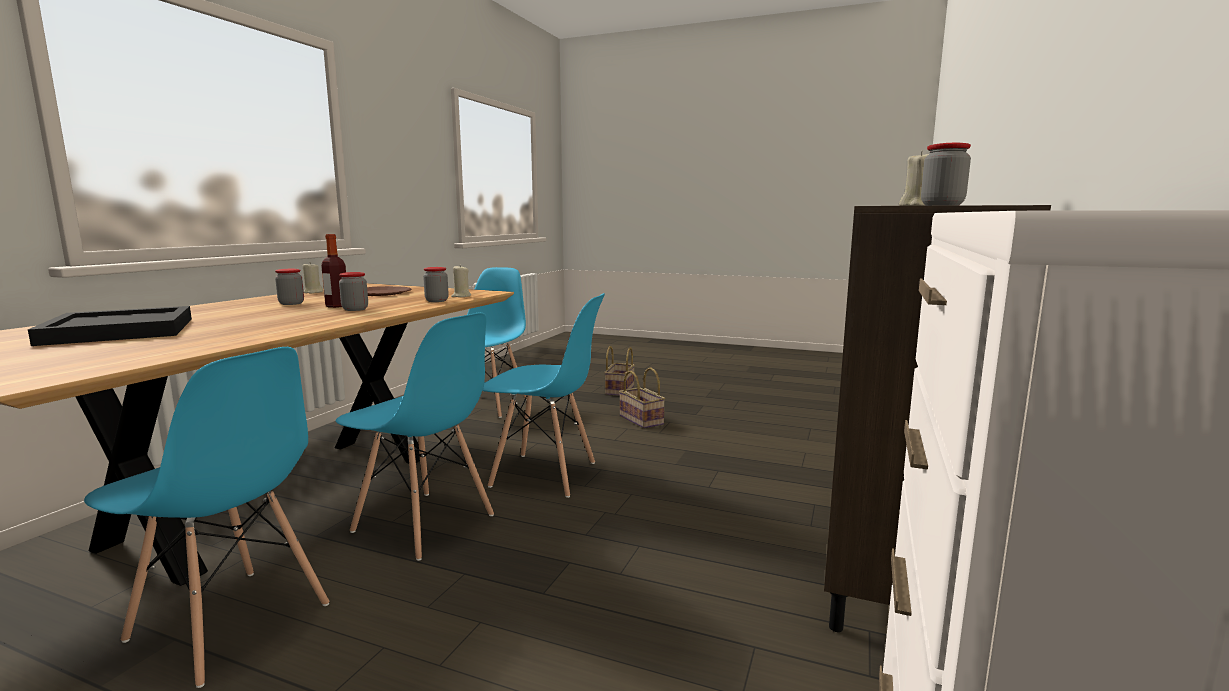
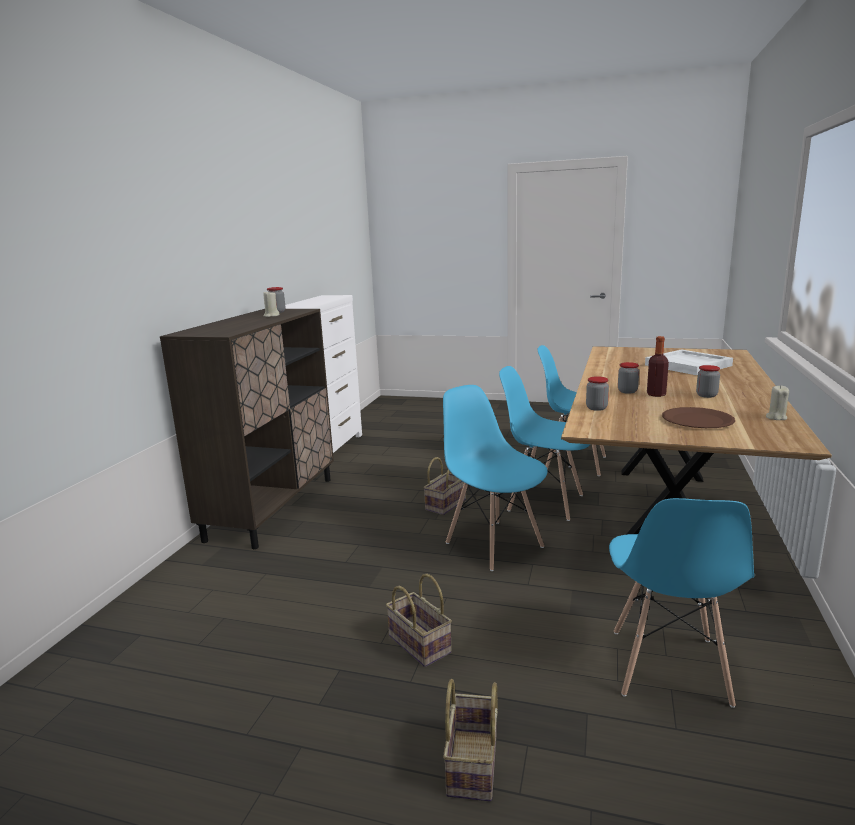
camera: 175 degrees right, 5 degrees up
(119, 331) = (688, 365): black tray -> white tray
(461, 296) = (594, 419): beige candle -> none
(544, 475) = (494, 544): blue chair -> blue chair turned 45 degrees clockwise
(581, 536) = (445, 504): none -> basket

